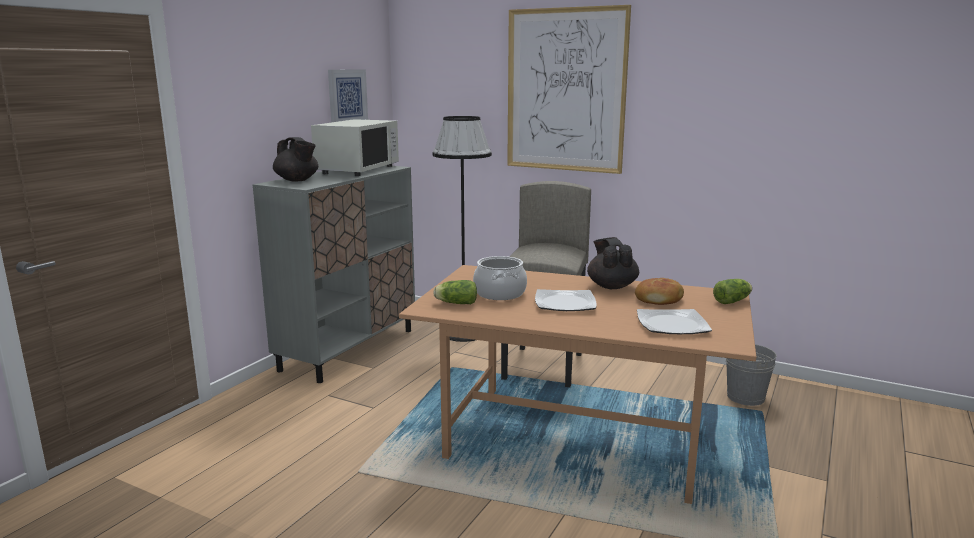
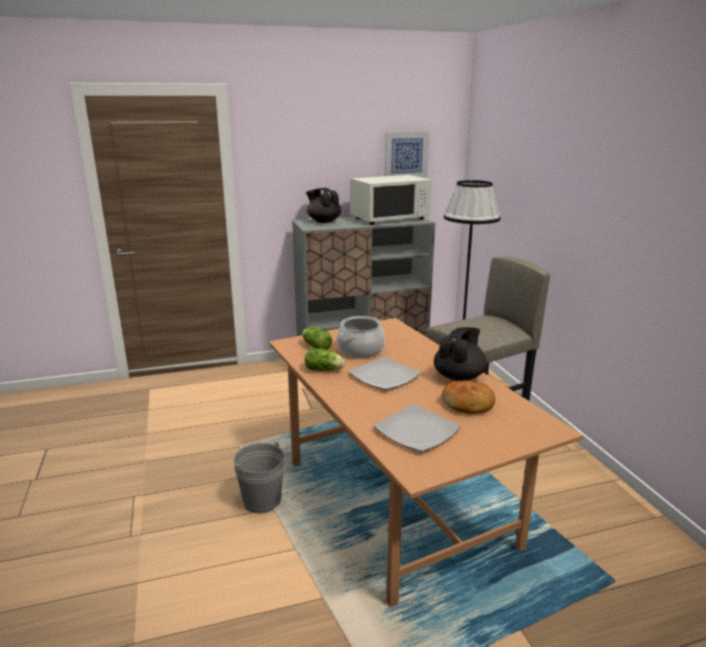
camera: 45 degrees right, 5 degrees up
(297, 180) = (323, 221): black teapot -> black teapot turned 135 degrees clockwise
(565, 90) = (571, 165): picture -> none
(733, 301) = (535, 437): lettuce -> lettuce (325, 370)
(745, 397) = (624, 558): grey bucket -> grey bucket (262, 500)

